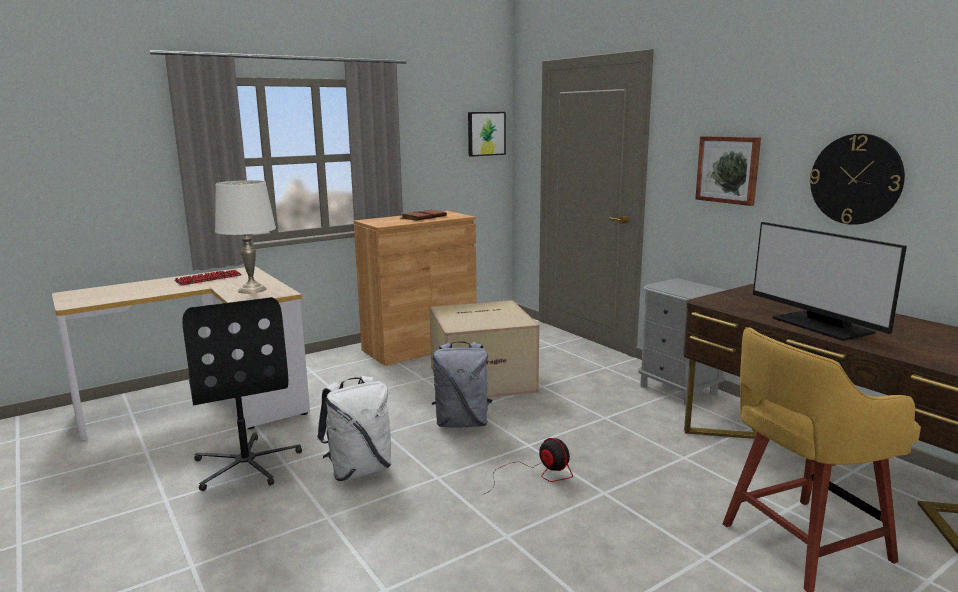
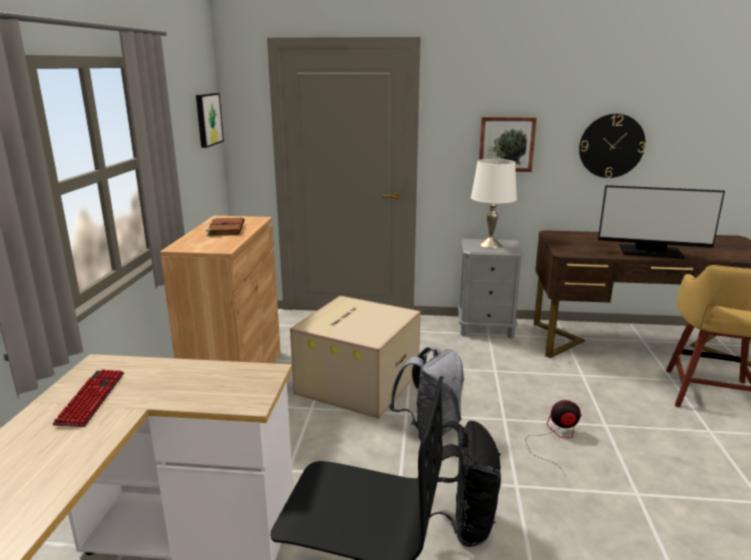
camera: 50 degrees left, 5 degrees up
(251, 290) = (216, 385): white table lamp -> white table lamp (489, 245)
(359, 470) = (458, 524): white backpack -> black backpack

